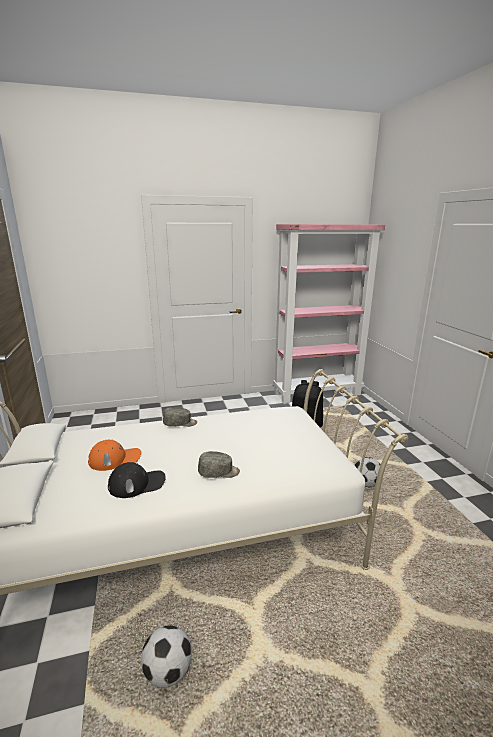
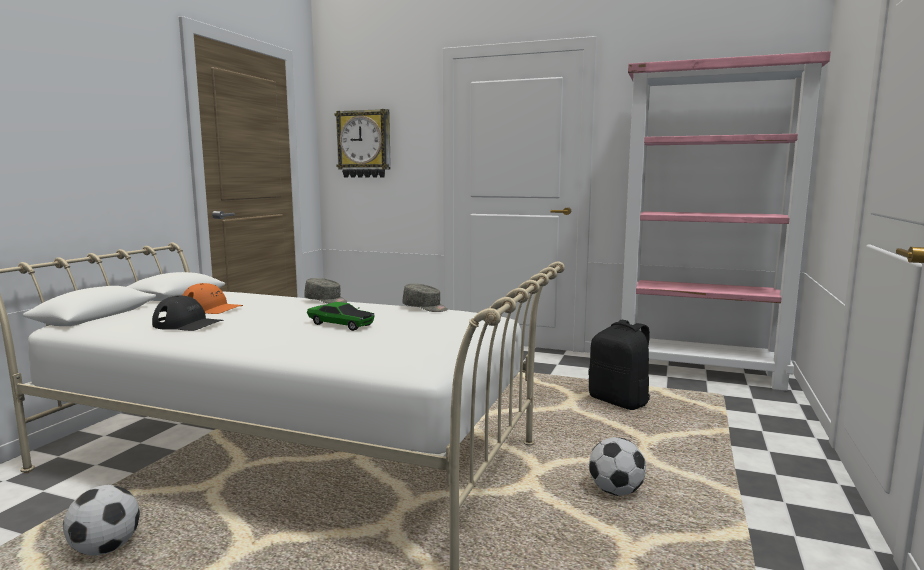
camera: 35 degrees right, 10 degrees down
(76, 268) = (364, 144): none -> wall clock
(219, 472) = (272, 334): grey cap -> grey cap (425, 308)
(239, 447) = (341, 325): none -> toy car

